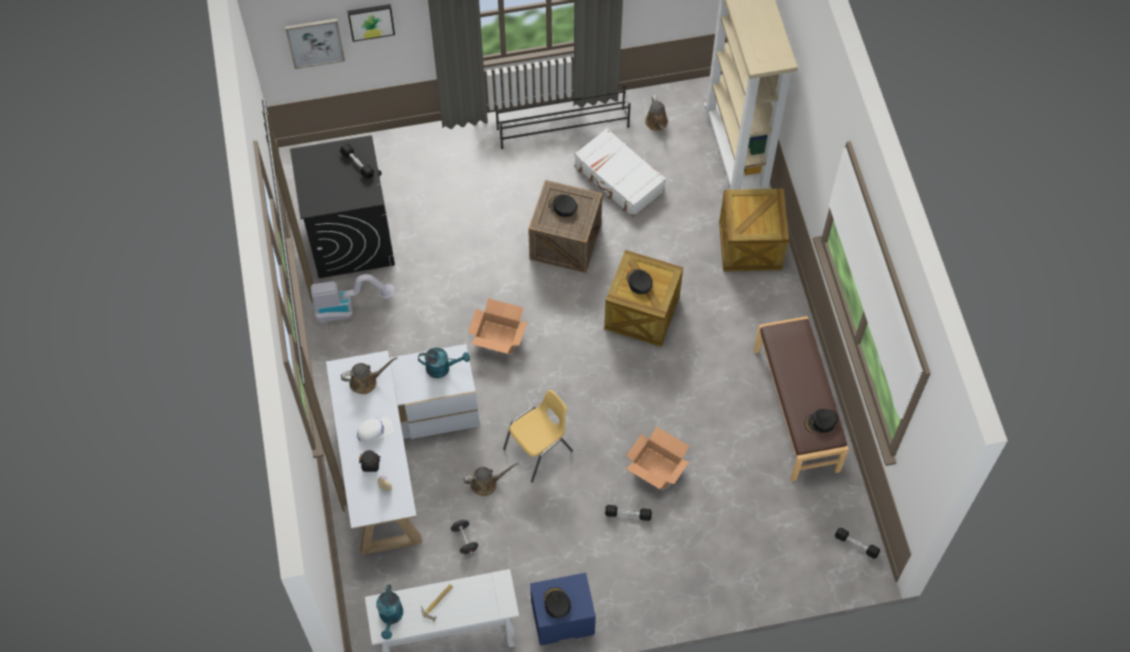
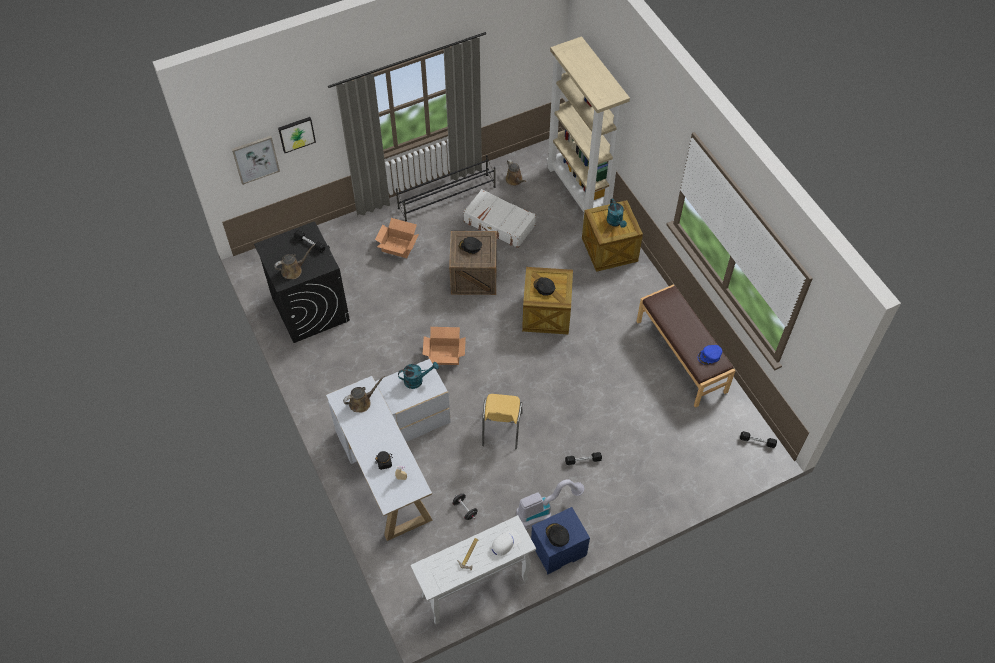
camera: 15 degrees left, 5 degrees down
(348, 308) = (323, 360): vacuum cleaner -> vacuum cleaner (544, 511)
(375, 430) = (380, 437): white cap -> white cap (505, 543)
(391, 617) = (436, 575): turquoise watering can -> turquoise watering can (615, 222)
(486, 483) = (468, 463): brown watering can -> brown watering can (293, 270)
(539, 450) = (501, 429): yellow chair -> yellow chair turned 150 degrees clockwise
(656, 468) = (593, 422): cardboard box -> cardboard box (398, 247)
(820, 423) = (709, 356): black cap -> blue cap

